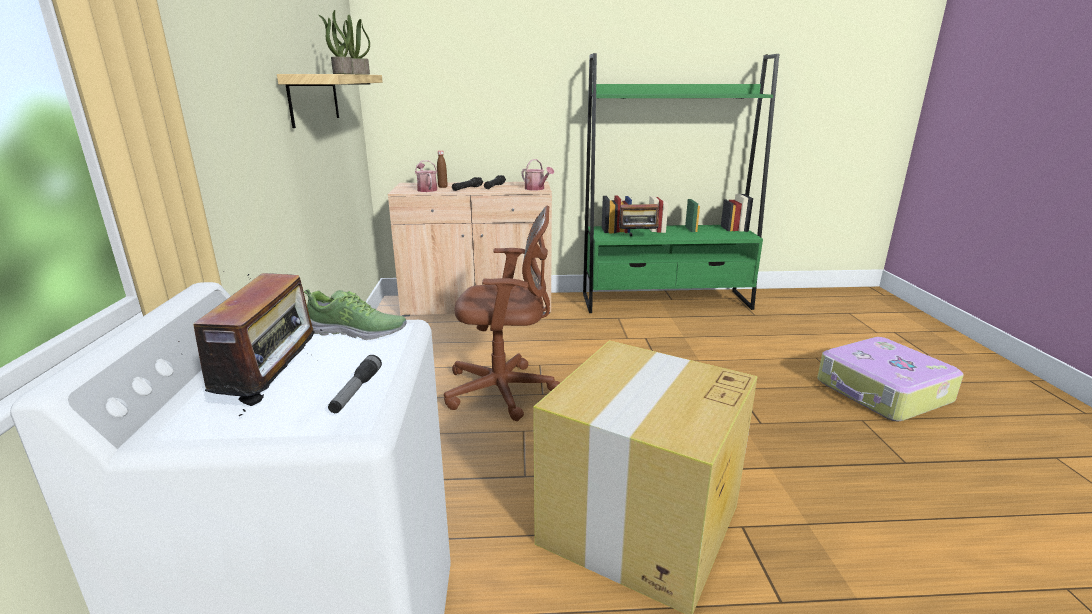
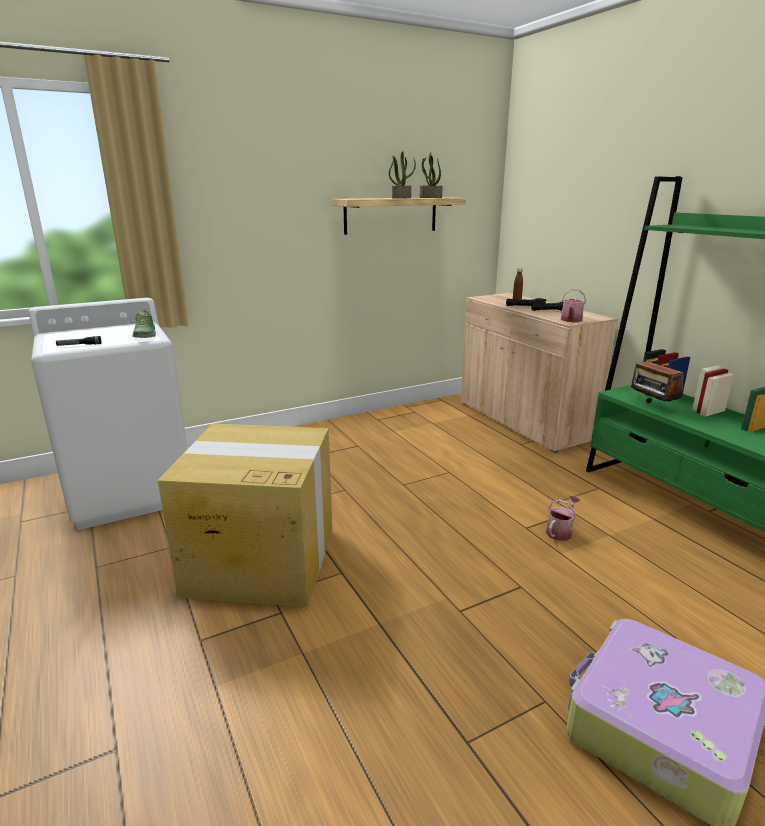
camera: 65 degrees right, 0 degrees up
(275, 393) = (78, 337): radio -> none
(426, 189) = (498, 300): watering can -> watering can (560, 531)
(505, 391) = (392, 469): brown office chair -> none

